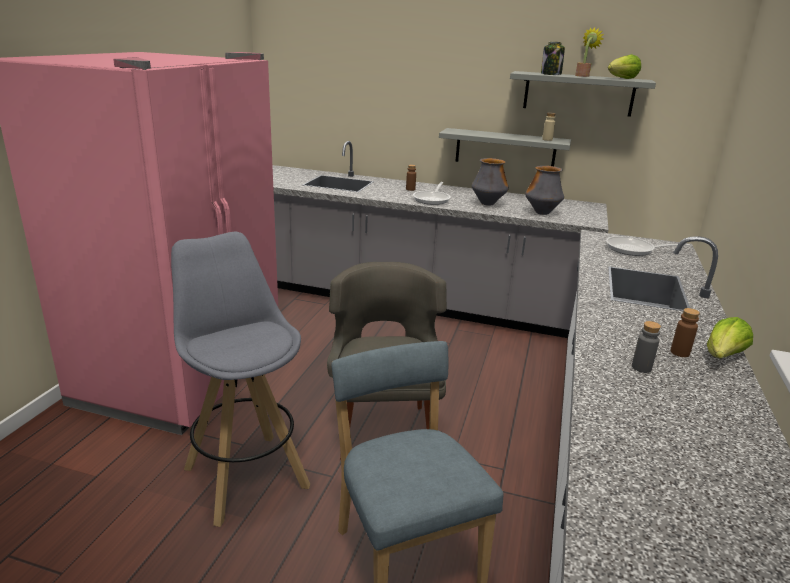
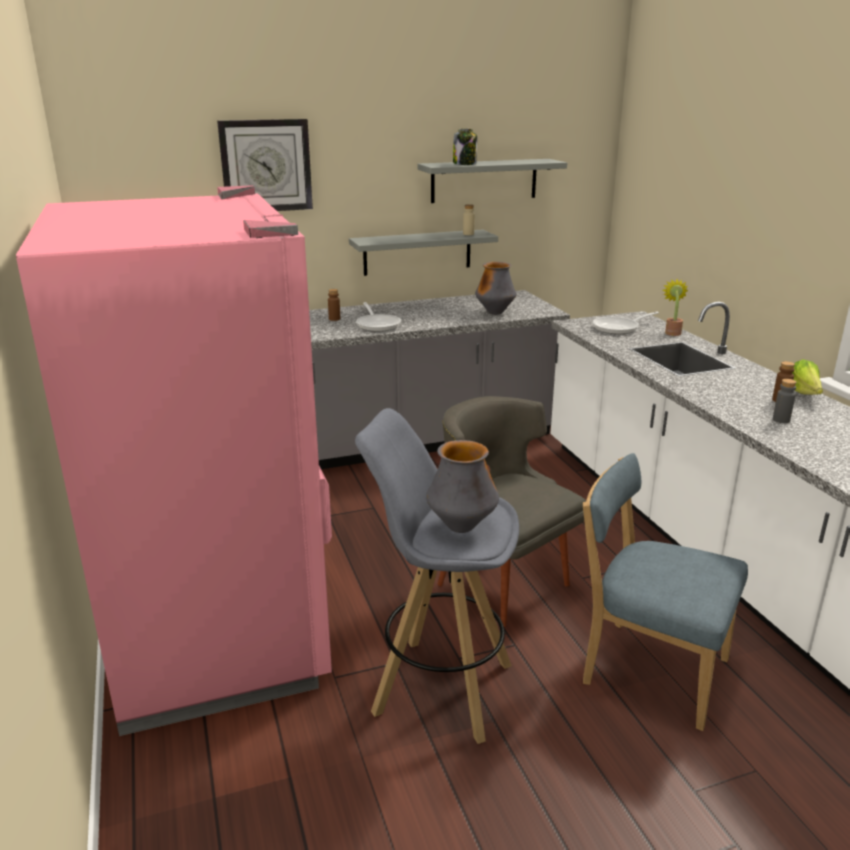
camera: 35 degrees left, 0 degrees up
(388, 60) = (266, 166): none -> wall clock
(487, 204) = (435, 316): vase -> vase (461, 526)
(583, 76) = (492, 162): potted plant -> potted plant (672, 332)
(621, 79) = (532, 161): lettuce -> none

